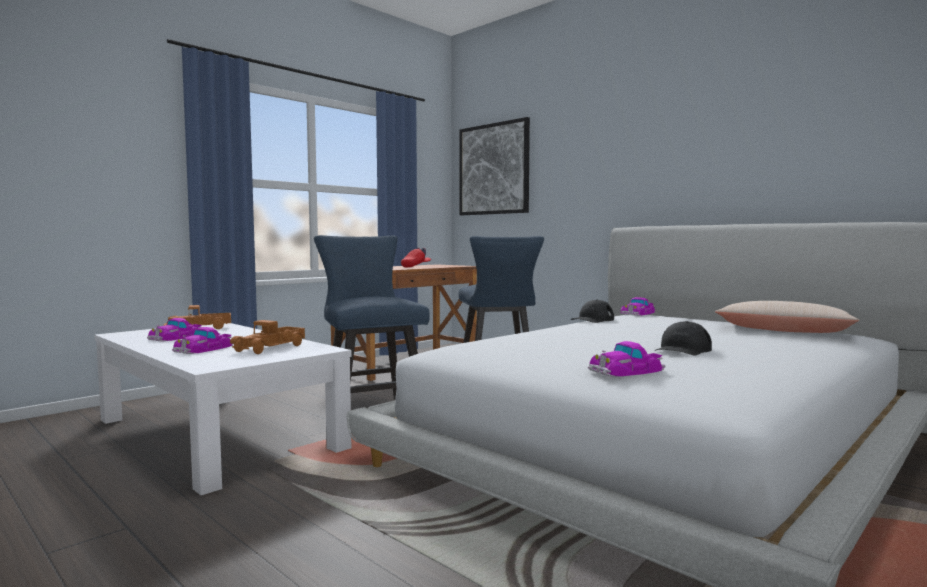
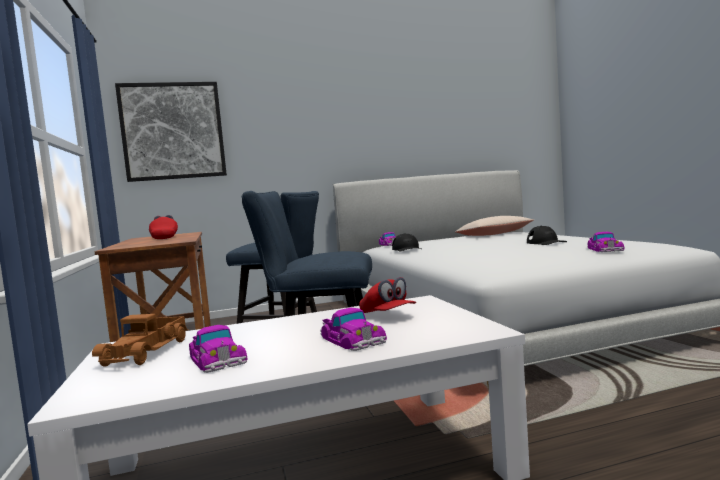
camera: 60 degrees left, 0 degrees up
(271, 348) = (388, 315): toy truck -> red cap

